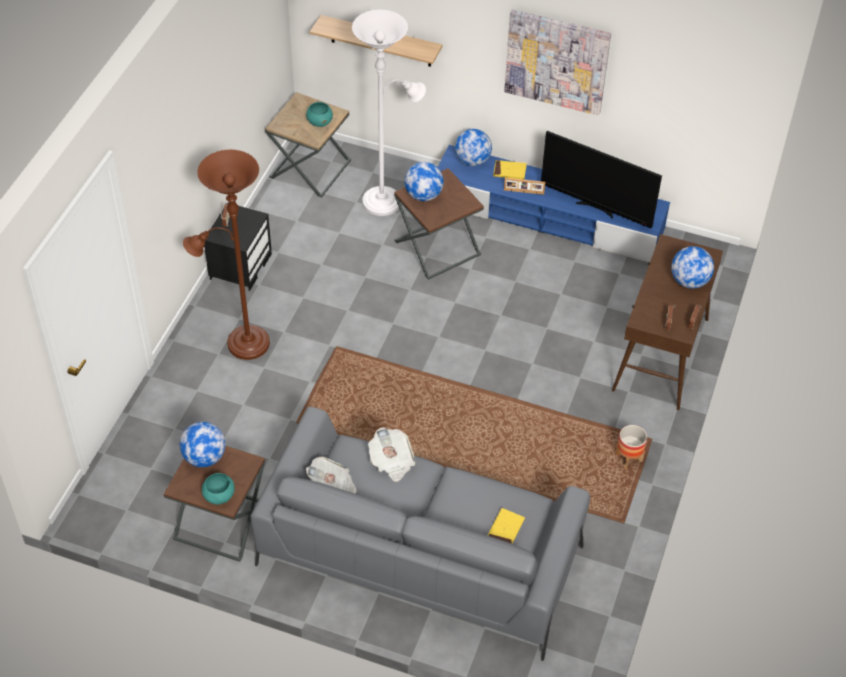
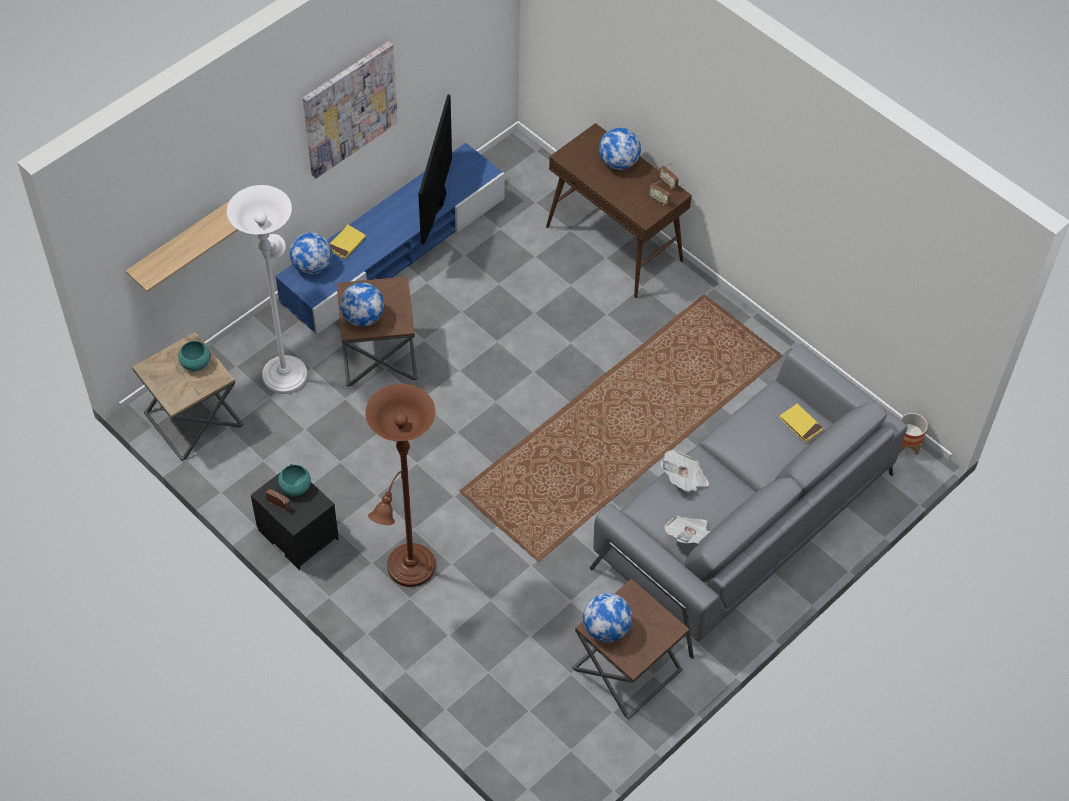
camera: 65 degrees left, 5 degrees up
(219, 496) = (659, 632): turquoise bowl -> turquoise bowl (295, 487)
(523, 192) = (382, 244): picture frame -> none
(596, 208) = (439, 199): television -> television turned 135 degrees clockwise
(628, 458) = (715, 320): planter -> planter (906, 446)

